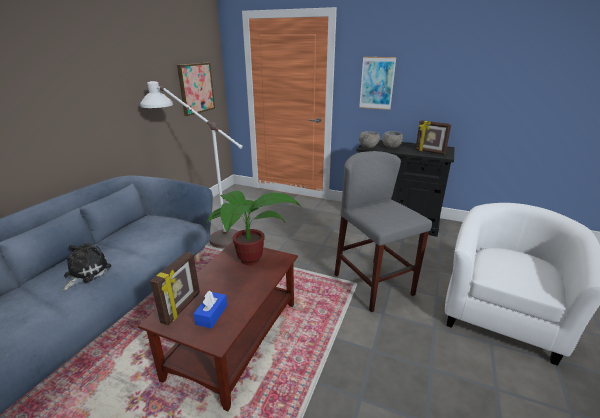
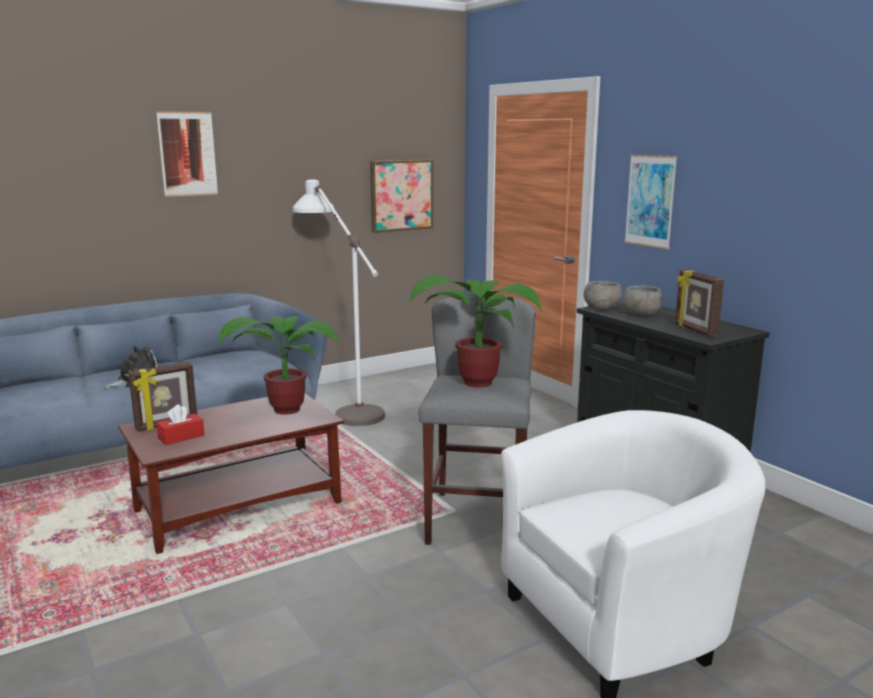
camera: 35 degrees right, 10 degrees down
(49, 64) = (187, 154): none -> picture
(211, 315) = (181, 437): blue tissue box -> red tissue box
(384, 211) = (473, 384): none -> potted plant

